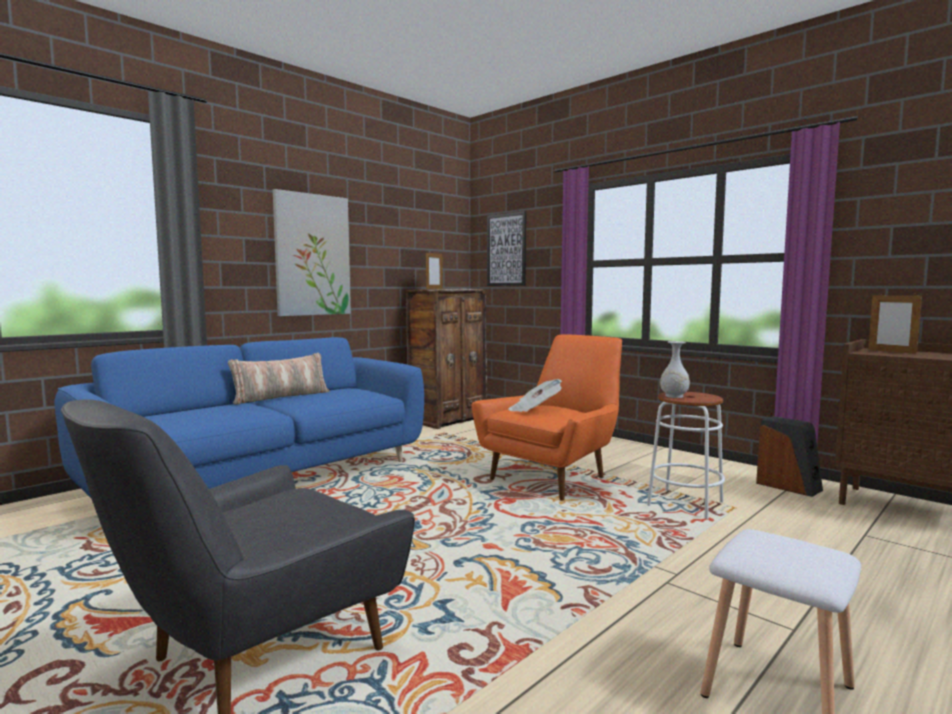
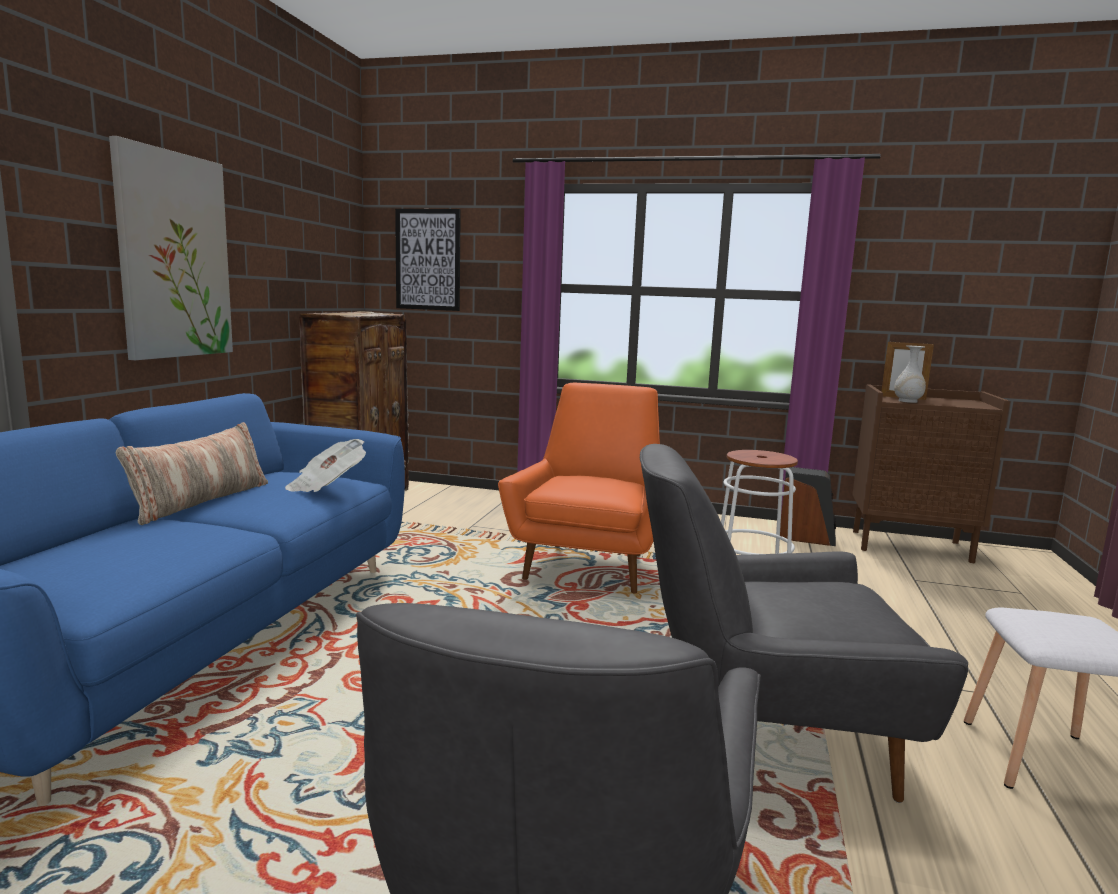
camera: 30 degrees left, 5 degrees up
(434, 288) = (342, 312): picture frame -> none
(531, 605) = (764, 738): none -> grey armchair
(535, 410) = (580, 484): newspaper -> newspaper (326, 486)
(674, 396) = (749, 458): white vase -> white vase (908, 401)

